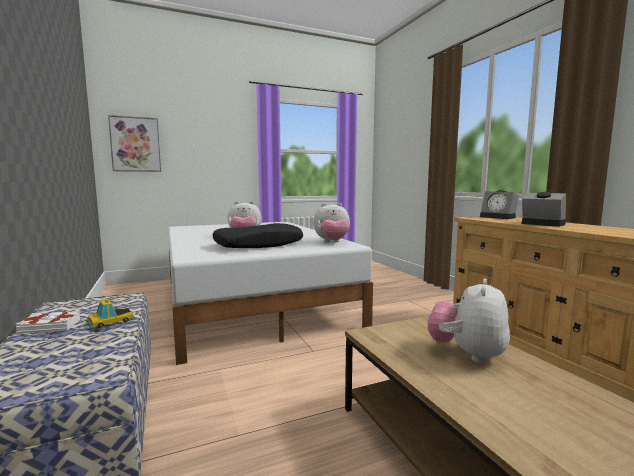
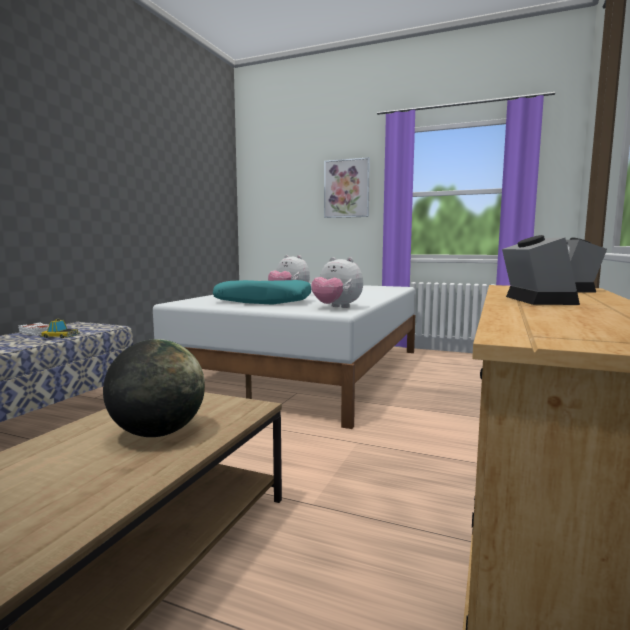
camera: 45 degrees right, 0 degrees up
(135, 144) = (268, 200): picture -> picture (346, 188)
(259, 245) = (263, 301): black pillow -> turquoise pillow
(467, 354) = (158, 433): plush toy -> globe

